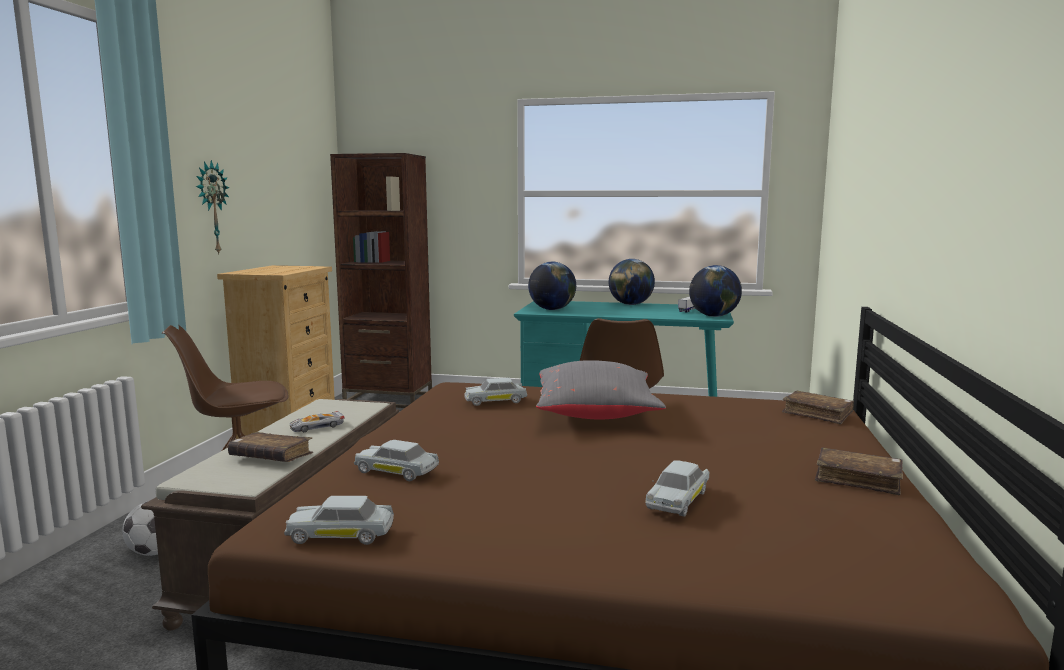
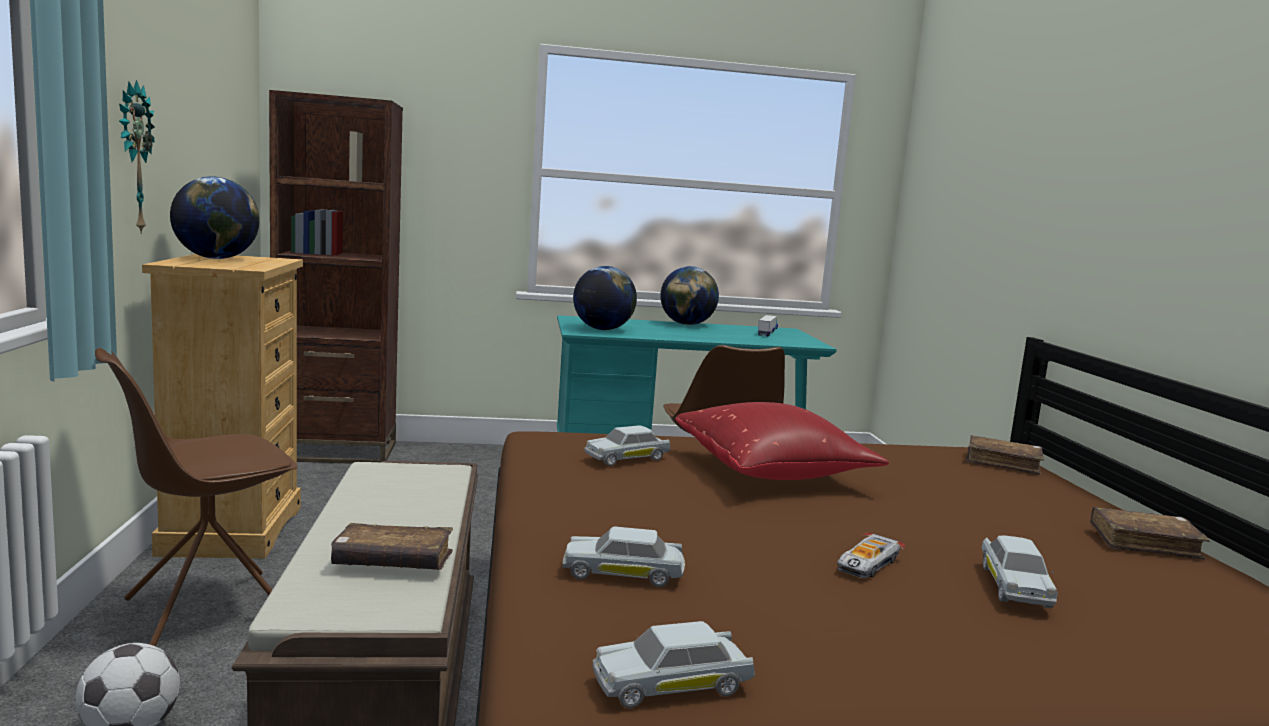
camera: 20 degrees left, 0 degrees up
(317, 427) = (406, 507): toy car -> toy car (867, 564)
(596, 414) = (772, 473): grey pillow -> red pillow
(714, 316) = (806, 342): globe -> globe (216, 258)

